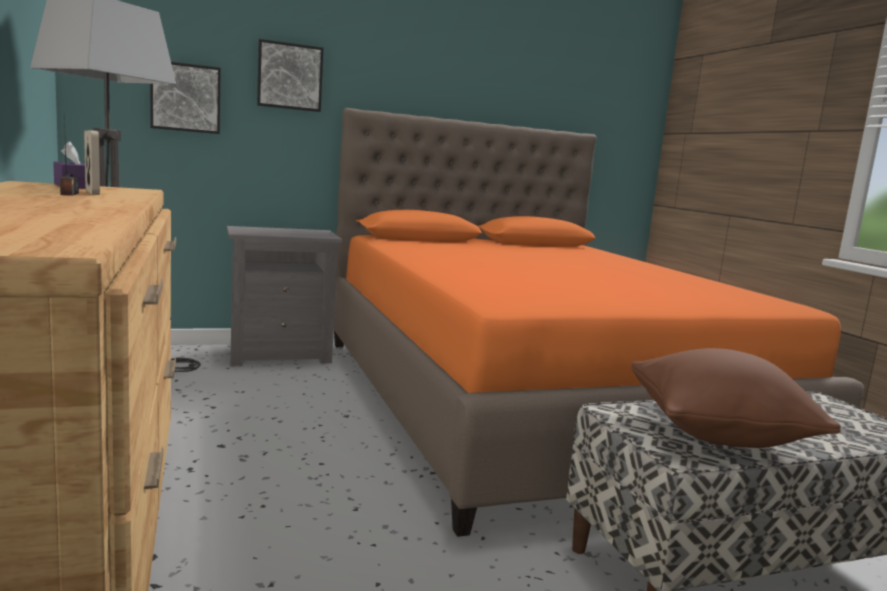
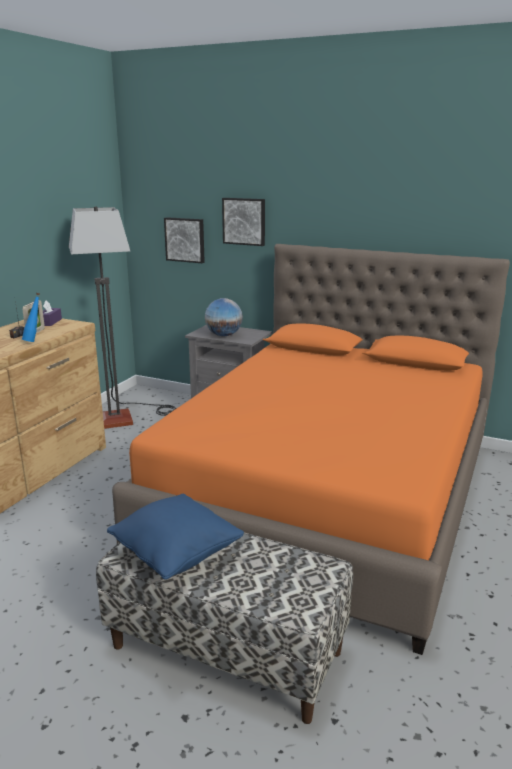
camera: 45 degrees right, 10 degrees up
(130, 198) = (34, 341): none -> blue bottle
(283, 233) = (223, 335): none -> globe
(717, 434) = (176, 555): brown pillow -> blue pillow

